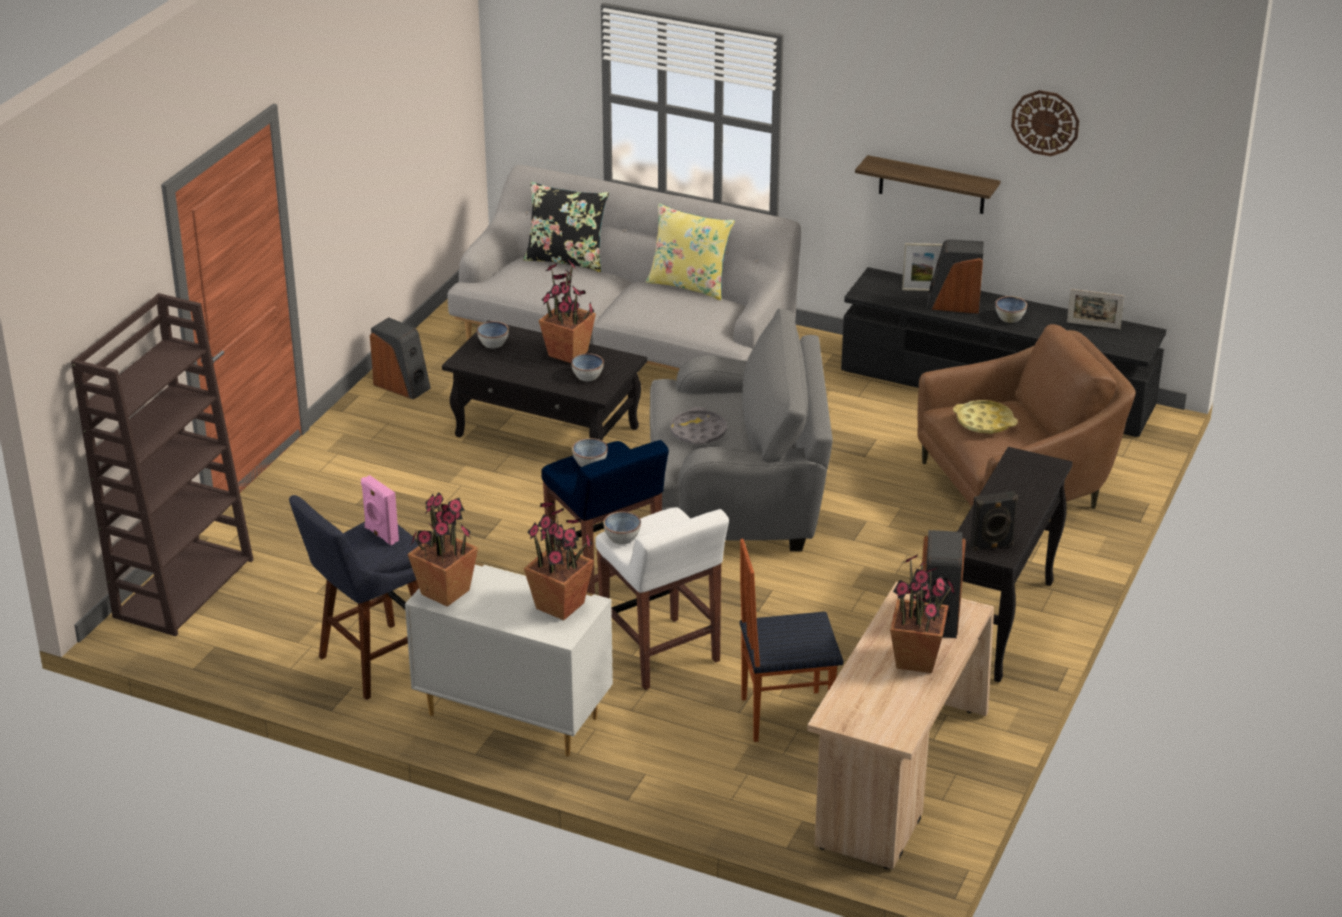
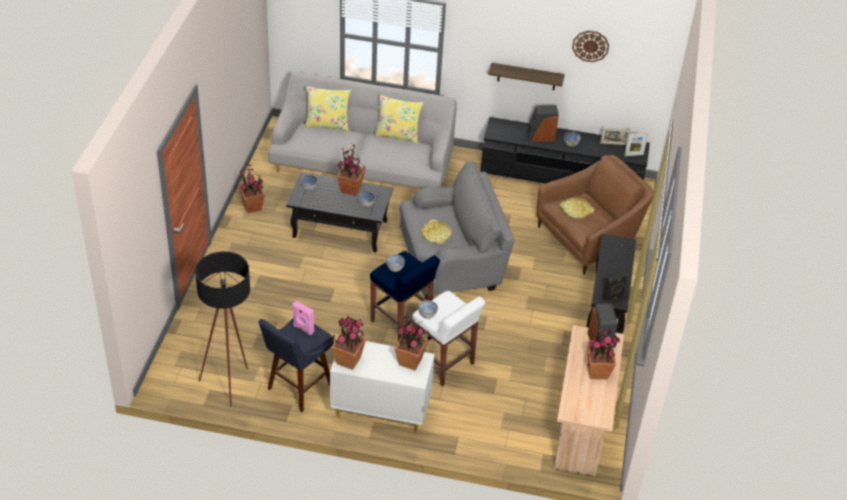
camera: 15 degrees left, 10 degrees up
(183, 587) = (179, 353): brown bookcase -> none
(257, 639) = (230, 382): none -> black floor lamp
(402, 385) = (252, 207): speaker -> potted plant
(566, 260) = (327, 124): black pillow -> yellow pillow
(698, 432) = (436, 234): grey tray -> yellow tray
(784, 715) = (516, 392): chair -> none
(920, 290) = (521, 129): picture frame -> picture frame (633, 155)

